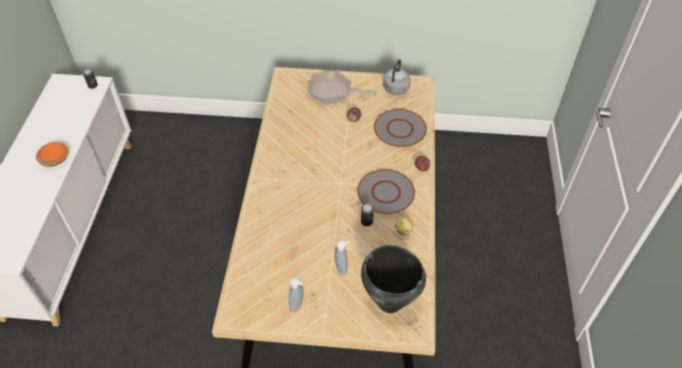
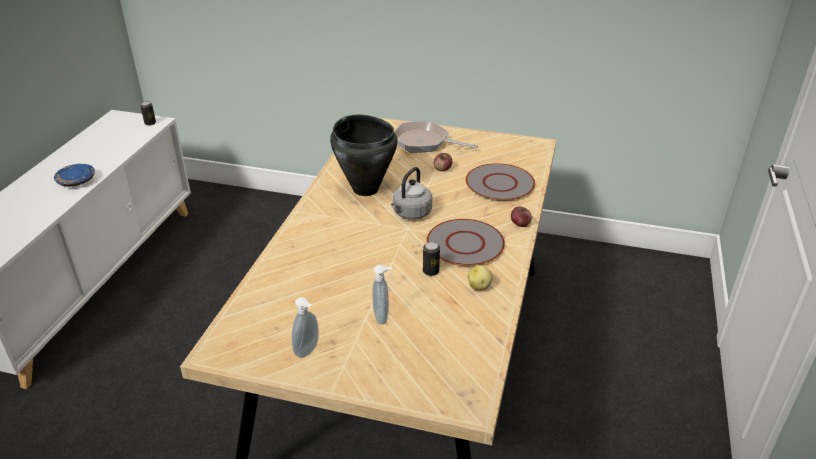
camera: 10 degrees right, 15 degrees down
(54, 158) = (77, 181): orange plate -> blue plate
(389, 302) = (439, 364): black cooking pot -> black cooking pot (365, 189)
(395, 90) = (503, 147): grey kettle -> grey kettle (411, 214)

